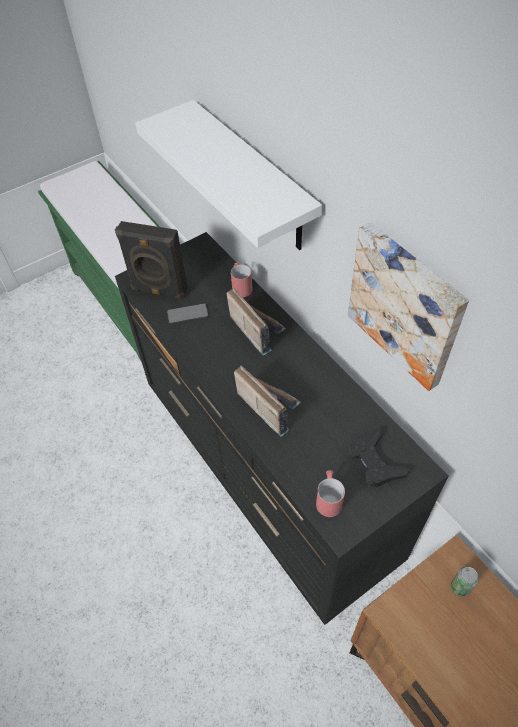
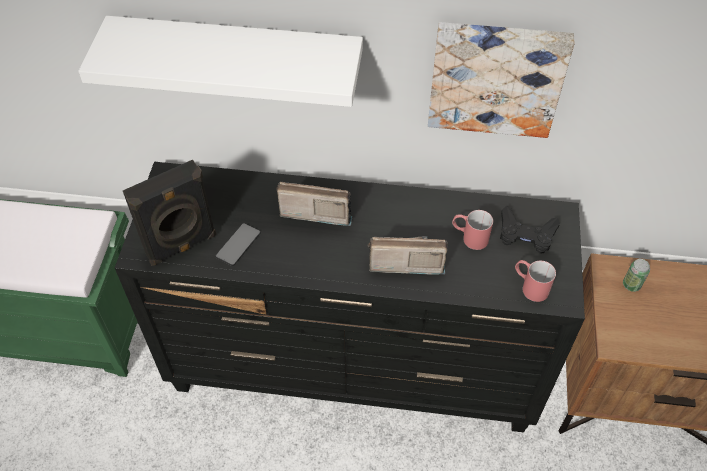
camera: 50 degrees left, 0 degrees up
(241, 286) = (254, 185): red mug -> red mug (469, 237)

